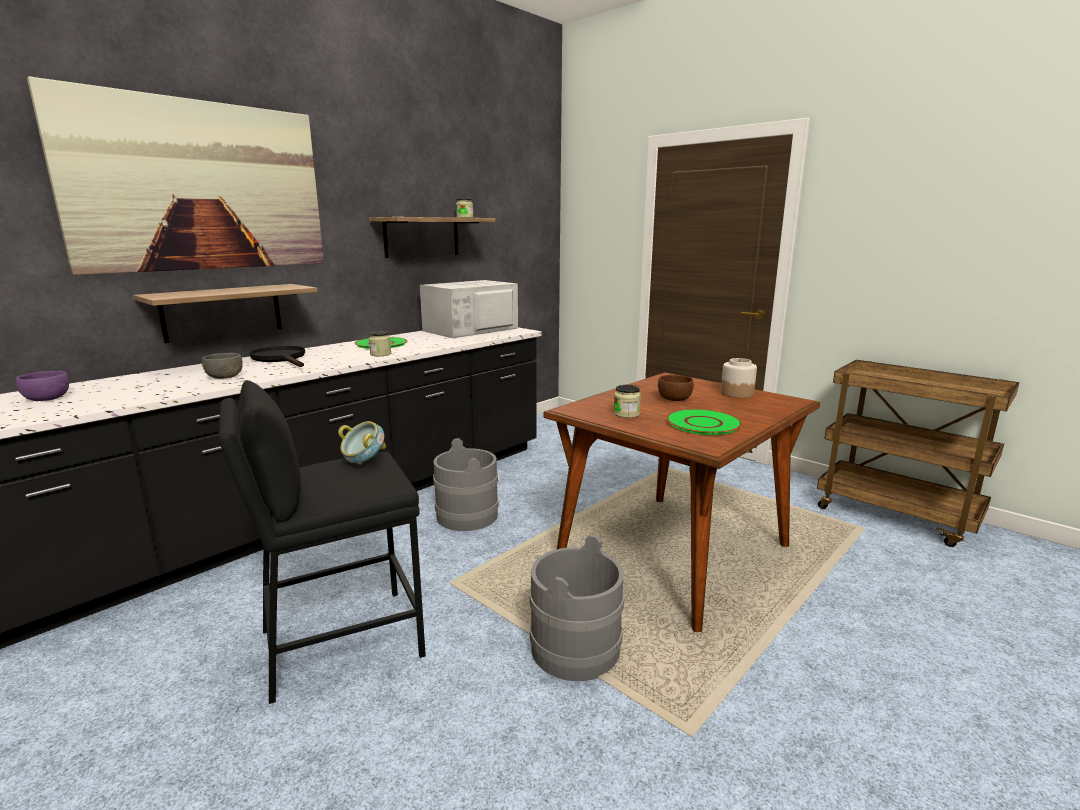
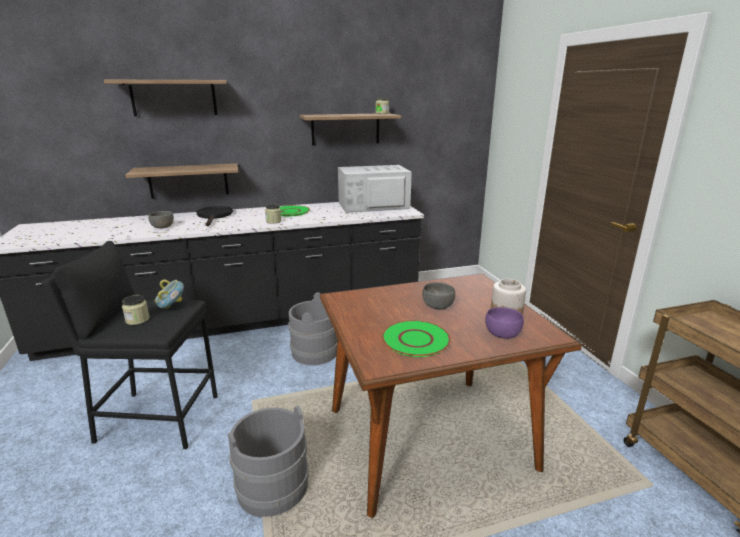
camera: 30 degrees right, 5 degrees up
(46, 398) = (68, 228): purple bowl -> purple bowl (502, 334)
(200, 187) = (174, 98): picture -> shelf
(626, 414) = (371, 312): jar -> jar (137, 320)
(675, 399) = (438, 306): brown bowl -> grey bowl

